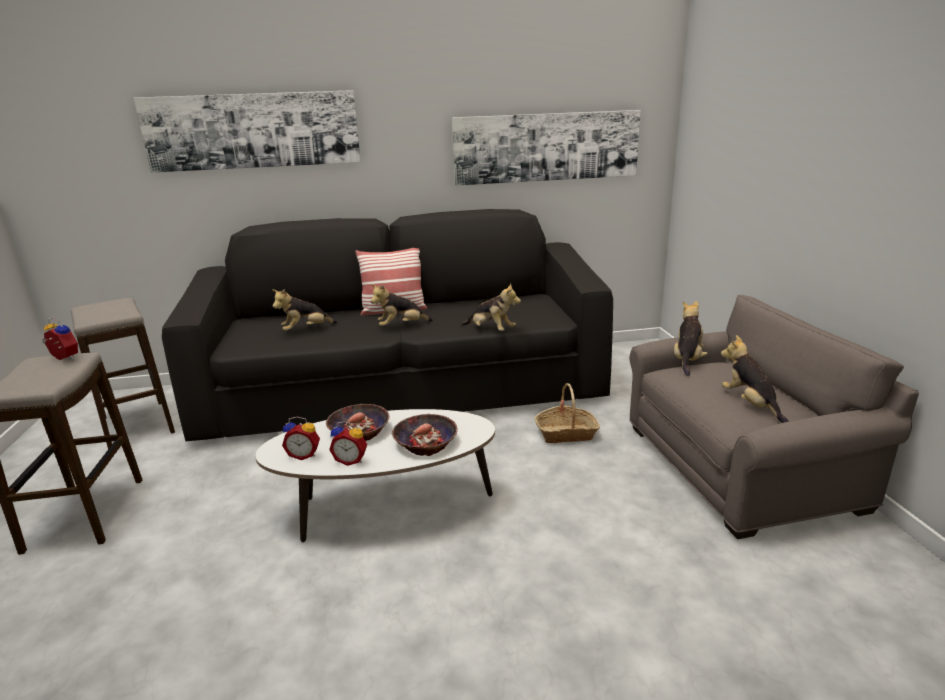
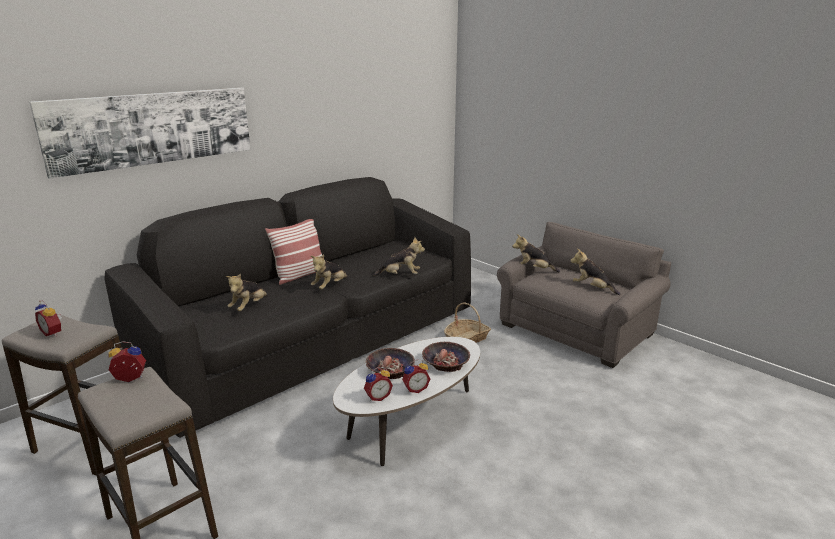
camera: 35 degrees left, 0 degrees up
(101, 311) = (53, 333): none -> alarm clock
(546, 147) = (380, 126): picture -> none
(687, 360) = (533, 270): plush toy -> plush toy turned 60 degrees counterclockwise

